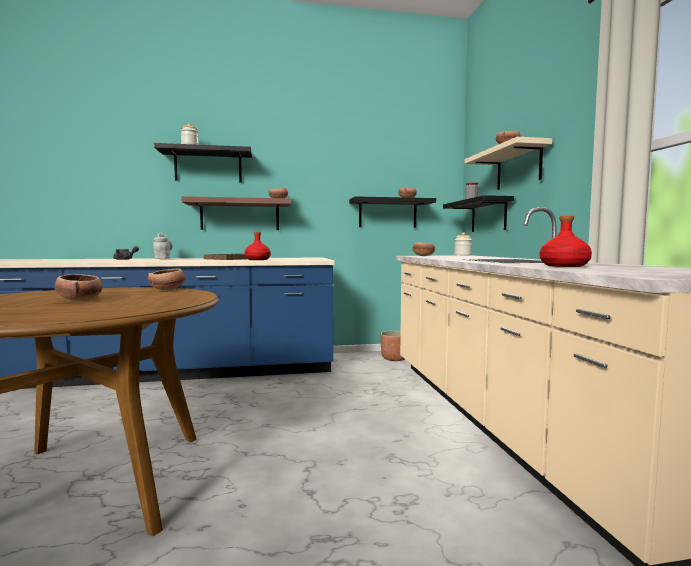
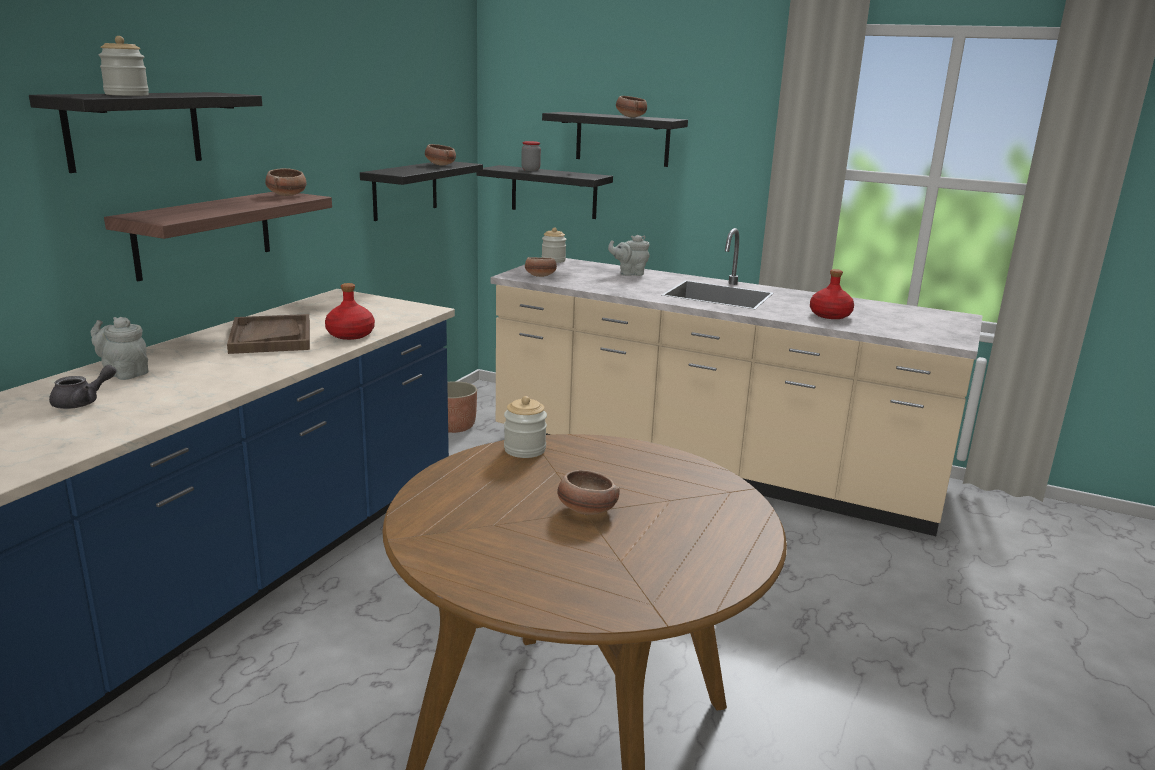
camera: 55 degrees left, 15 degrees up
(168, 289) = (525, 450): bowl -> jar
(487, 257) = (629, 273): none -> grey teapot
(518, 167) = (622, 139): beige shelf -> black shelf

